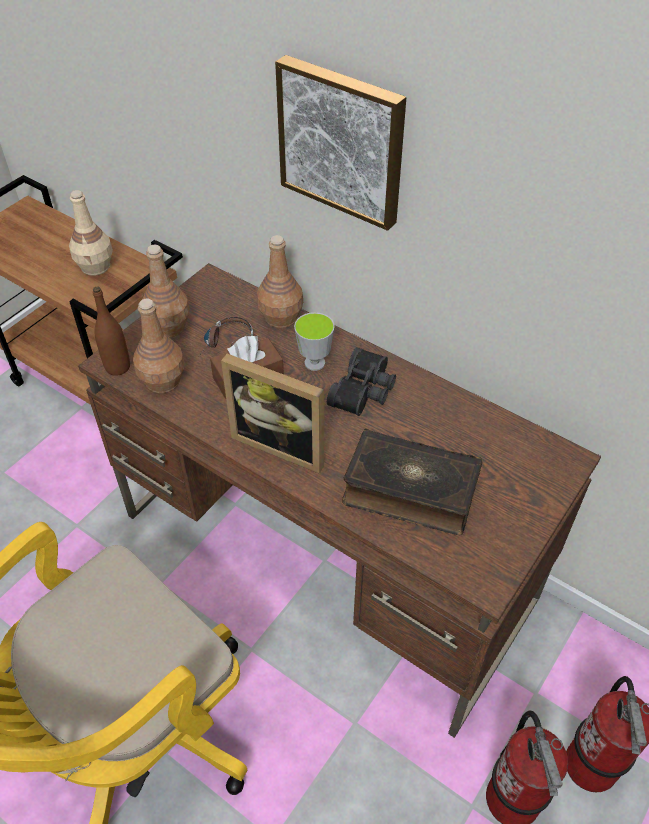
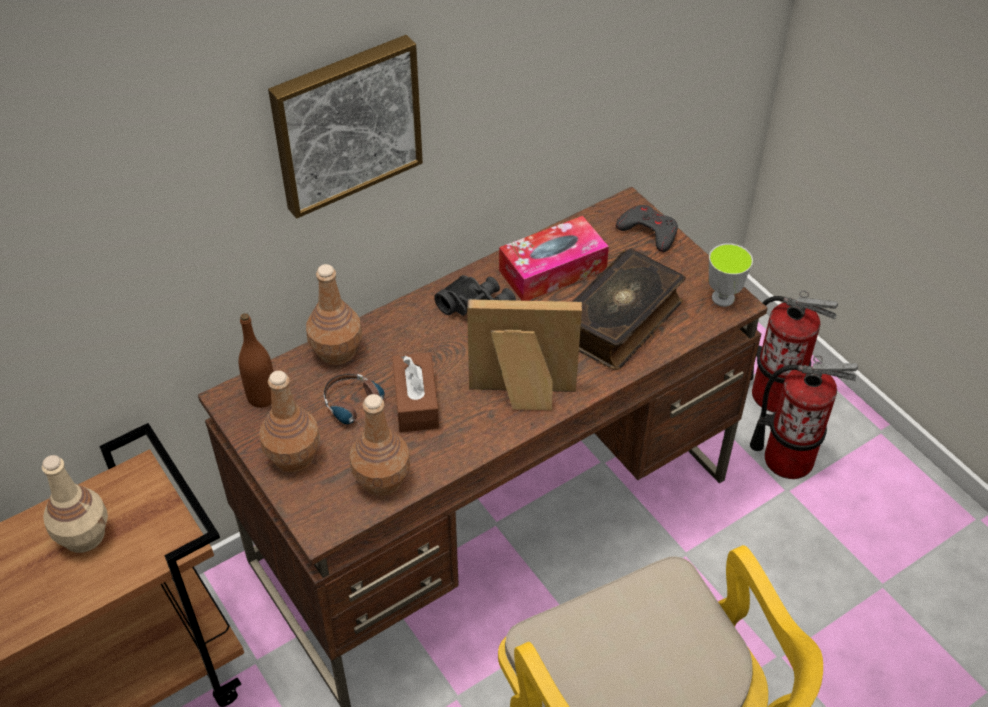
camera: 70 degrees left, 0 degrees up
(117, 367) = (336, 519): brown bottle -> brown bottle (262, 397)
(282, 443) = (522, 396): picture frame -> picture frame turned 135 degrees counterclockwise
(314, 363) = (423, 341): cup -> cup (723, 298)
(445, 424) = (552, 270): none -> tissue box
(544, 485) = (648, 231): none -> grey game controller

